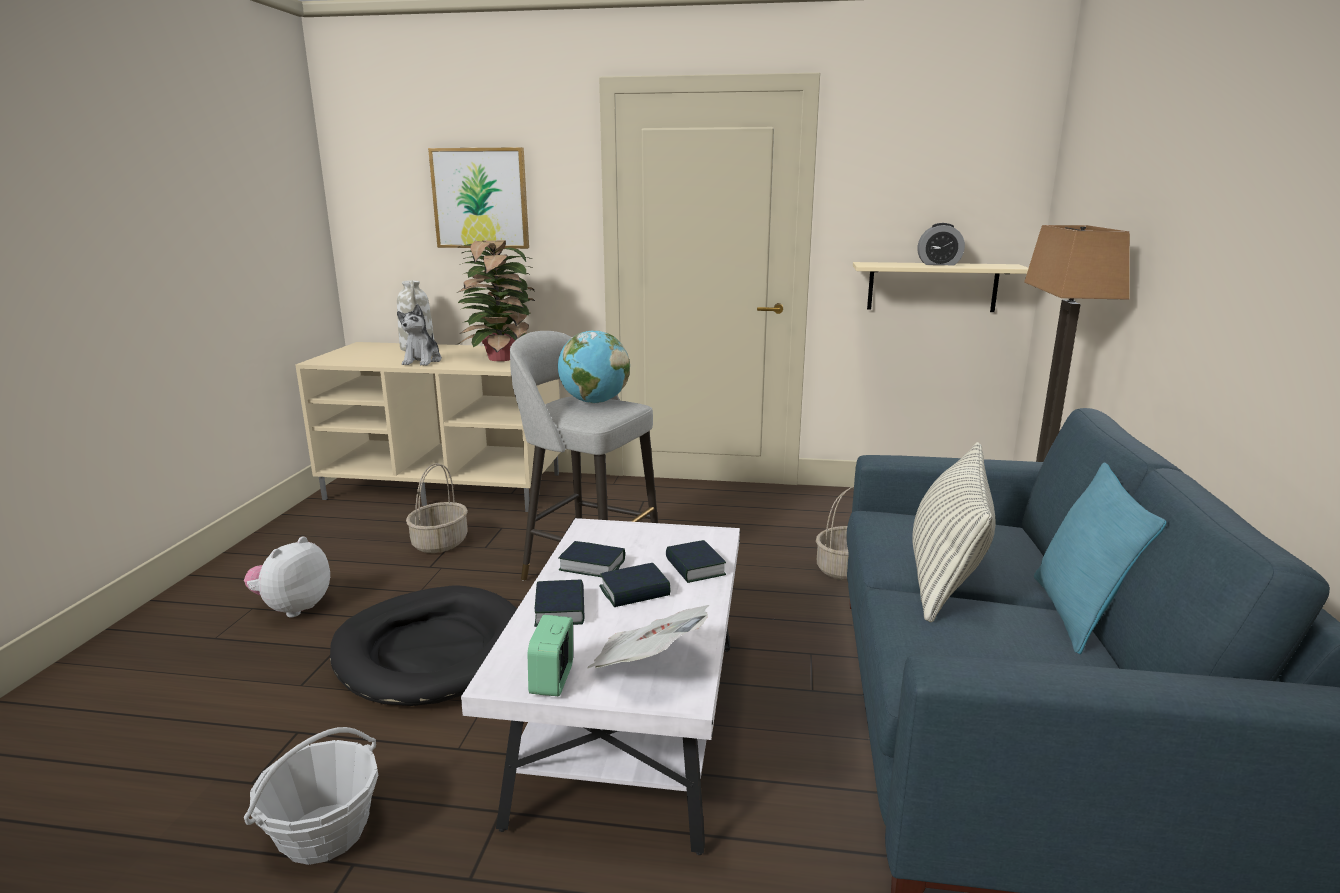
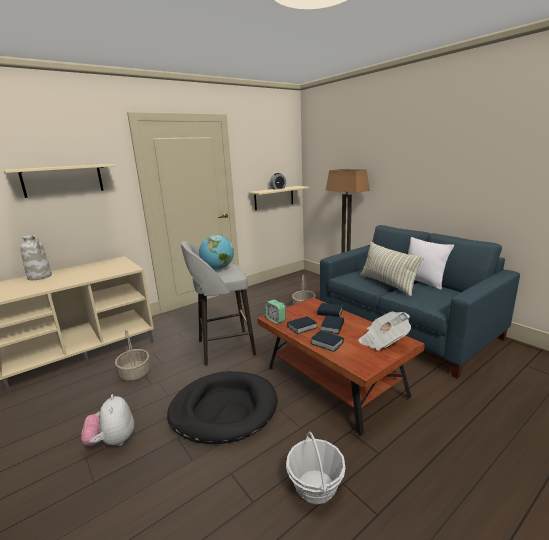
camera: 45 degrees left, 0 degrees up
(423, 361) = (67, 280): plush toy -> none
(480, 198) = (63, 180): picture -> beige shelf
(501, 358) = (110, 267): potted plant -> none
(552, 680) = (374, 360): alarm clock -> alarm clock (275, 320)
(631, 725) = (333, 382): white coffee table -> brown coffee table
(1076, 615) = (422, 282): turquoise pillow -> white pillow

